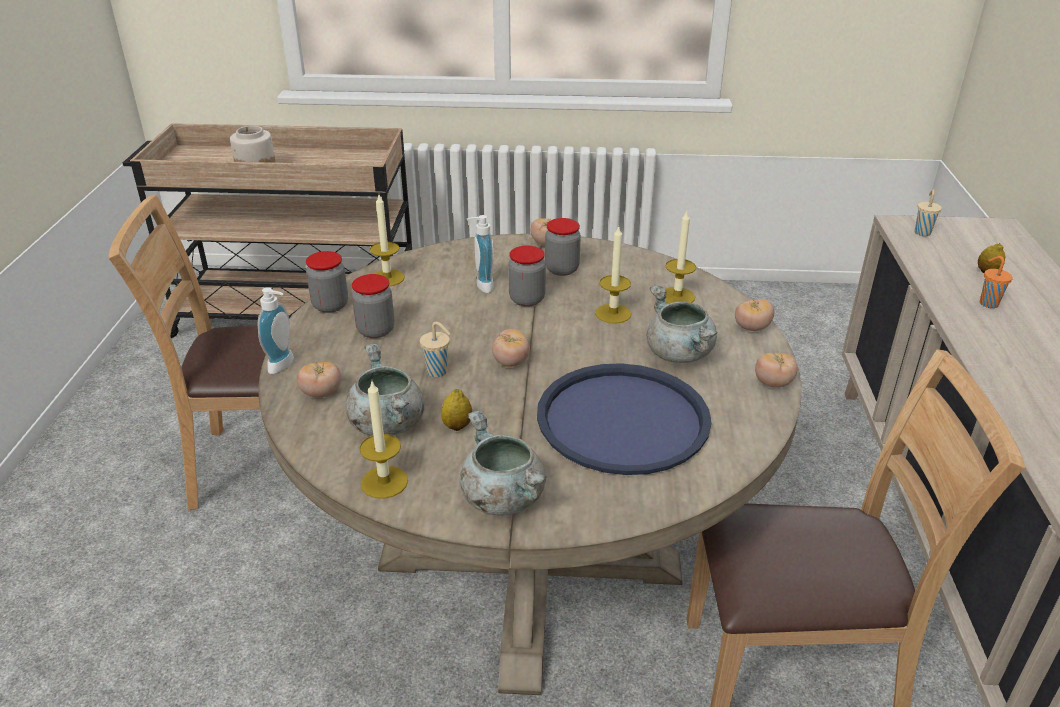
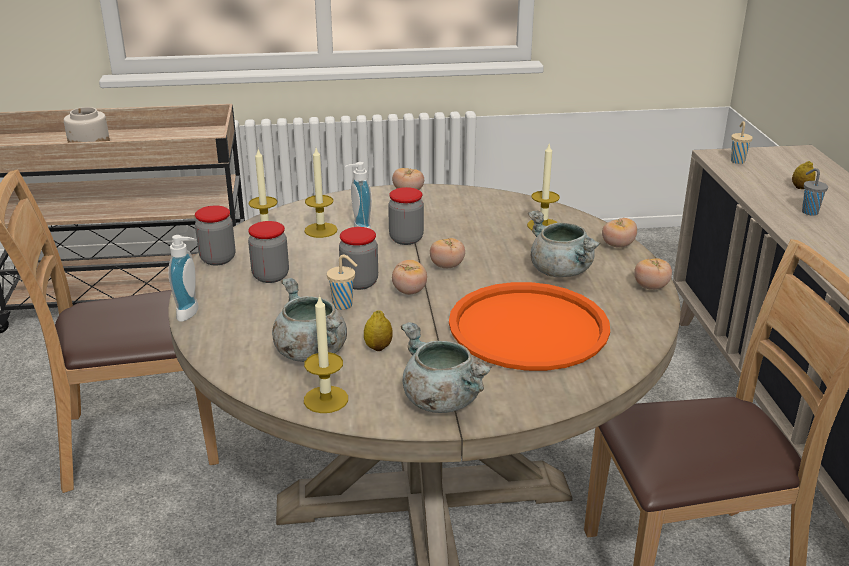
camera: 10 degrees left, 5 degrees down
(321, 393) = (237, 333): tomato -> tomato (447, 266)
(562, 269) = (430, 212): jar -> jar (359, 282)
(613, 313) = (490, 244): candle -> candle (321, 230)
(623, 419) = (528, 327): blue tray -> orange tray
(987, 303) = (809, 212): orange cup -> grey cup

